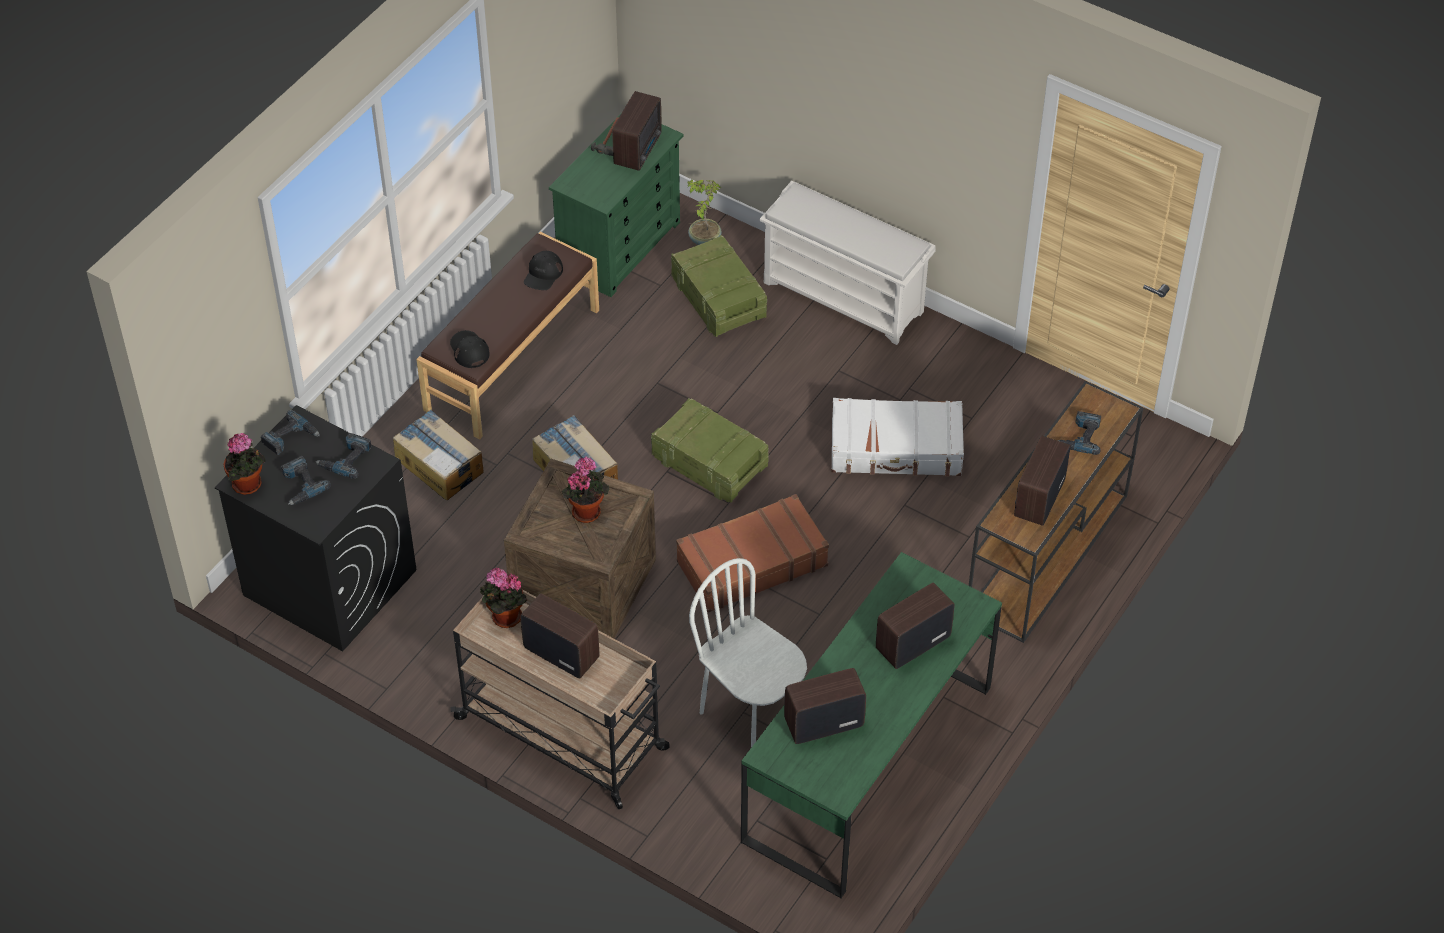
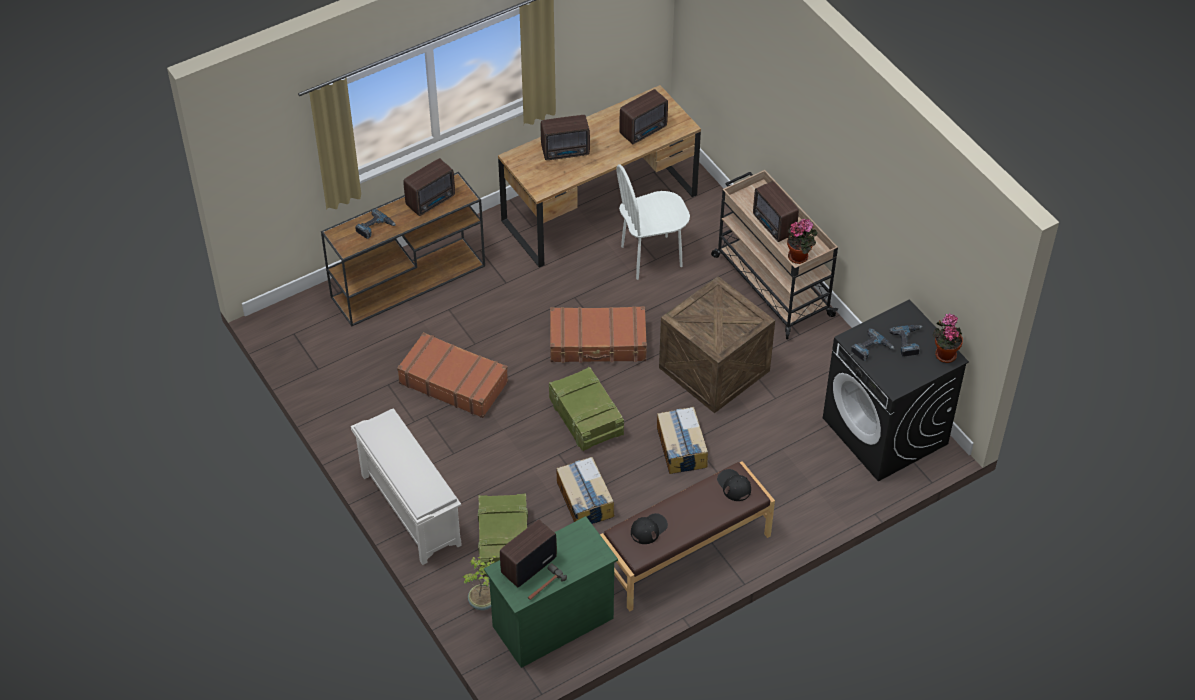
camera: 155 degrees left, 0 degrees up
(290, 438) = (905, 377): power drill -> none
(439, 464) = (776, 488): cardboard box -> cardboard box (584, 500)
(469, 350) = (734, 486): black cap -> black cap turned 150 degrees clockwise
(586, 510) = (711, 320): potted plant -> none
(751, 714) = (651, 257): white chair -> white chair turned 90 degrees clockwise
(821, 723) = (644, 130): radio -> radio turned 45 degrees counterclockwise
(867, 763) = (600, 208): green desk -> brown desk
(896, 449) = (453, 382): white suitcase -> brown suitcase

